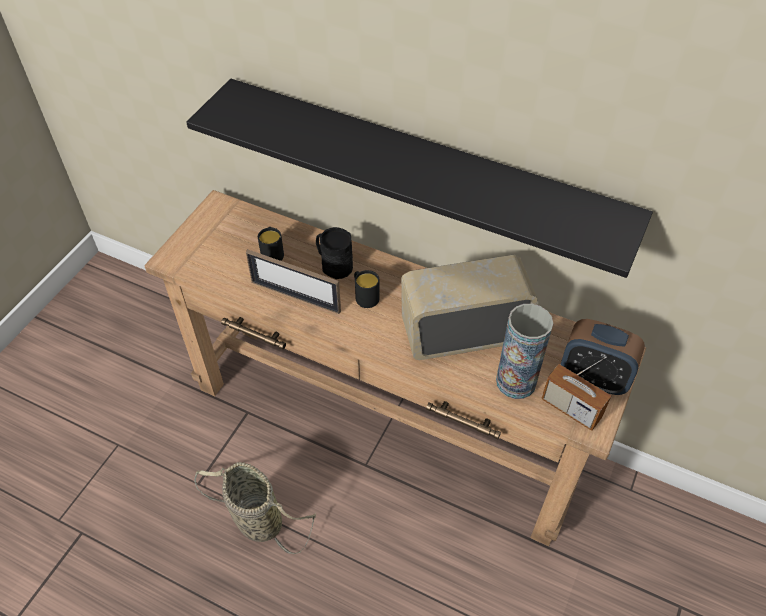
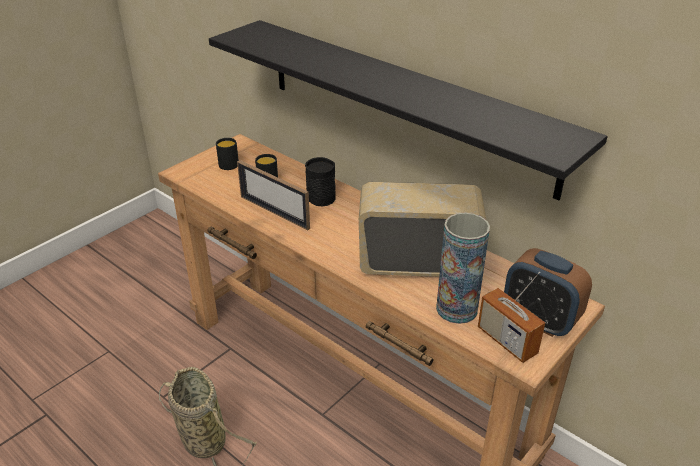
camera: 15 degrees right, 15 degrees down
(364, 296) = (336, 221): black mug -> black mug (228, 163)

